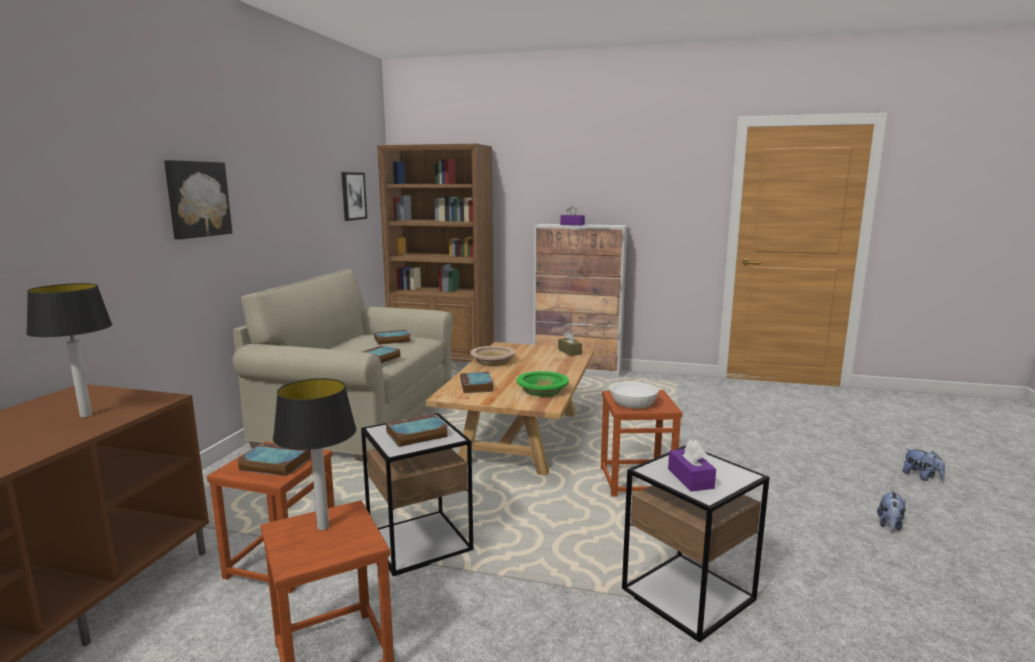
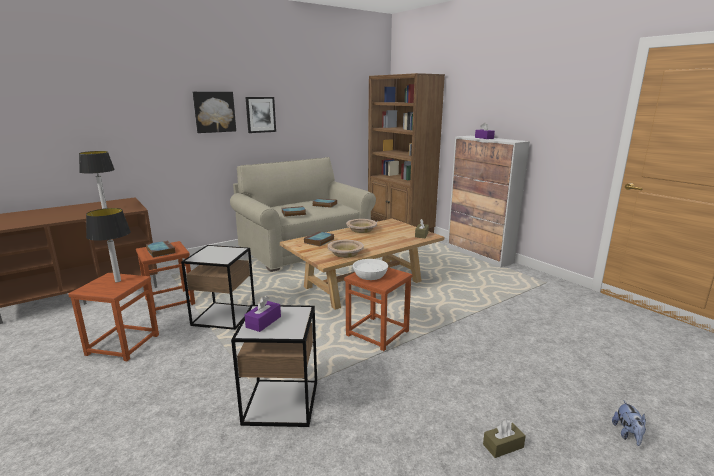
camera: 40 degrees right, 5 degrees up
(353, 196) = (349, 110): picture -> picture (260, 114)
(416, 435) = (215, 255): book -> none
(542, 390) = (345, 253): green bowl -> beige bowl
(889, 525) = (503, 446): plush toy -> brown tissue box

